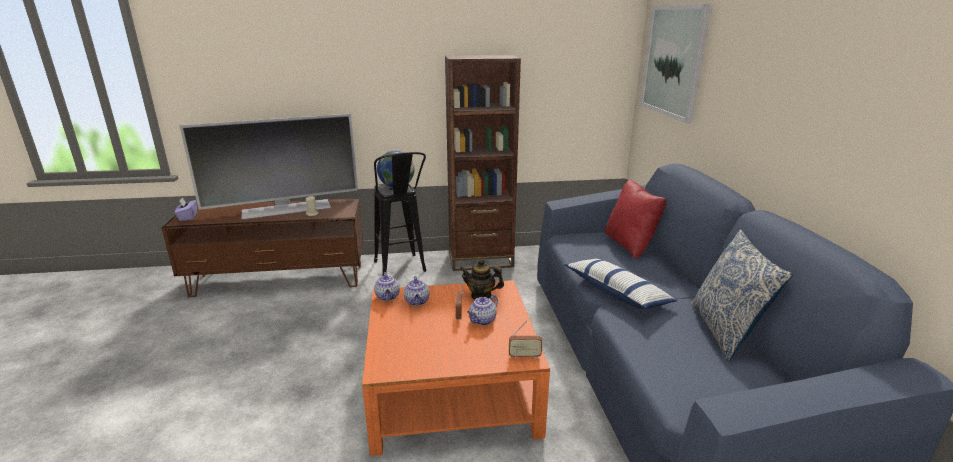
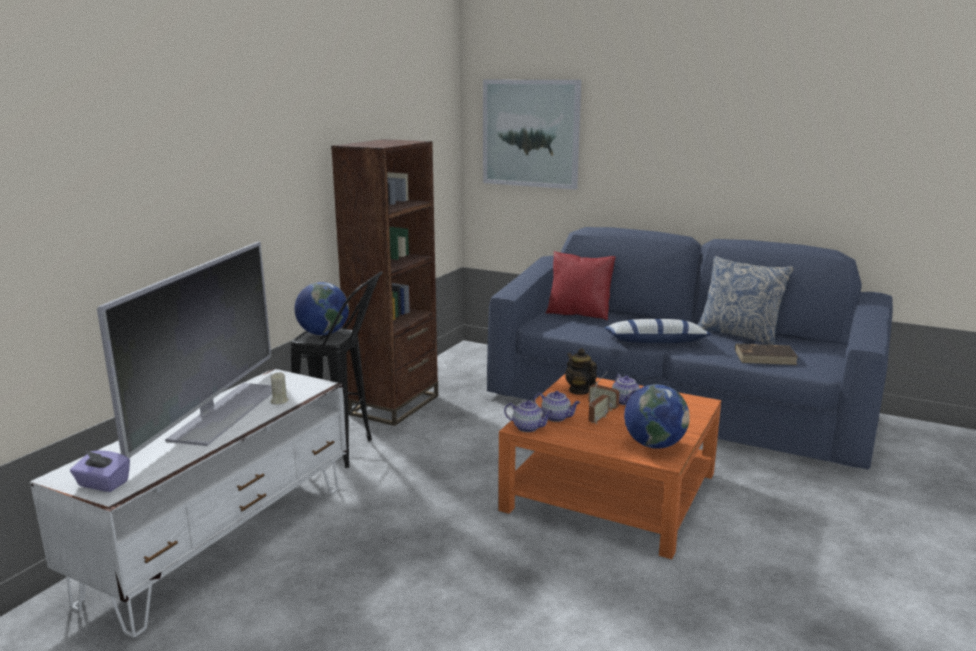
camera: 55 degrees left, 5 degrees down
(279, 280) = (223, 541): brown tv stand -> white tv stand
(406, 357) = (654, 444): none -> globe
(481, 295) = (580, 390): teapot -> teapot turned 105 degrees clockwise
(524, 356) = (697, 402): radio -> radio (598, 419)
(677, 362) = (765, 357): none -> brown book

